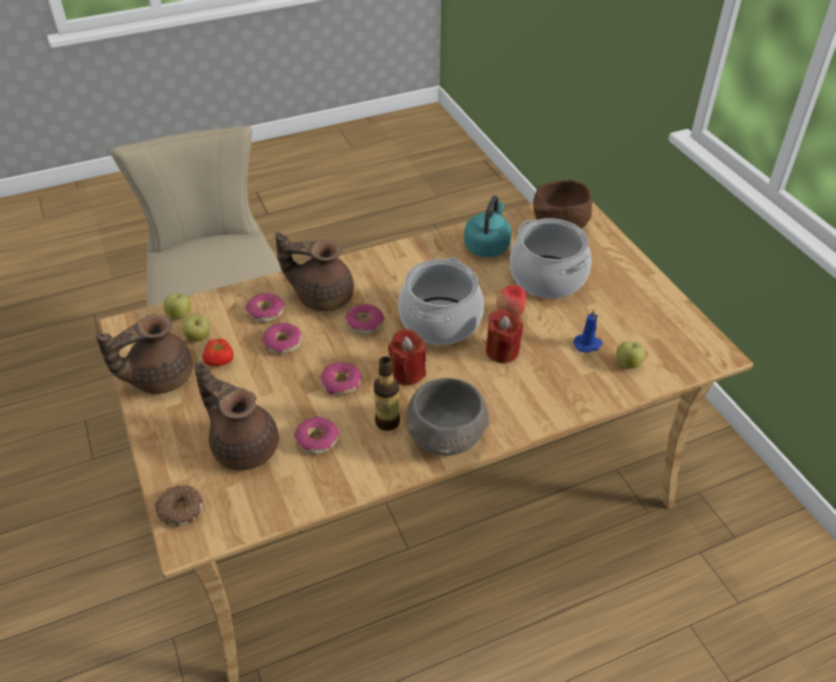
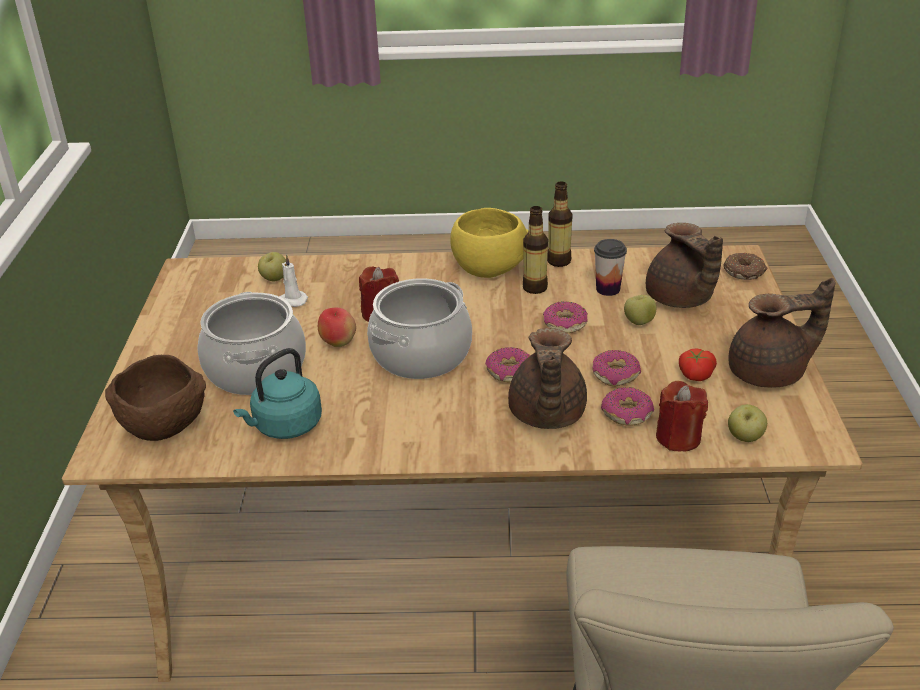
camera: 155 degrees left, 10 degrees down
(198, 338) = (720, 404): apple -> apple (639, 322)
(317, 440) = (608, 289): donut -> cup
(322, 296) = (546, 416): brown teapot -> brown teapot turned 60 degrees clockwise
(381, 469) = (559, 261): none -> bottle
(407, 372) = (491, 318): red candle -> red candle (678, 438)
(446, 438) = (489, 267): grey bowl -> yellow bowl
(588, 344) = (291, 301): blue candle -> white candle

